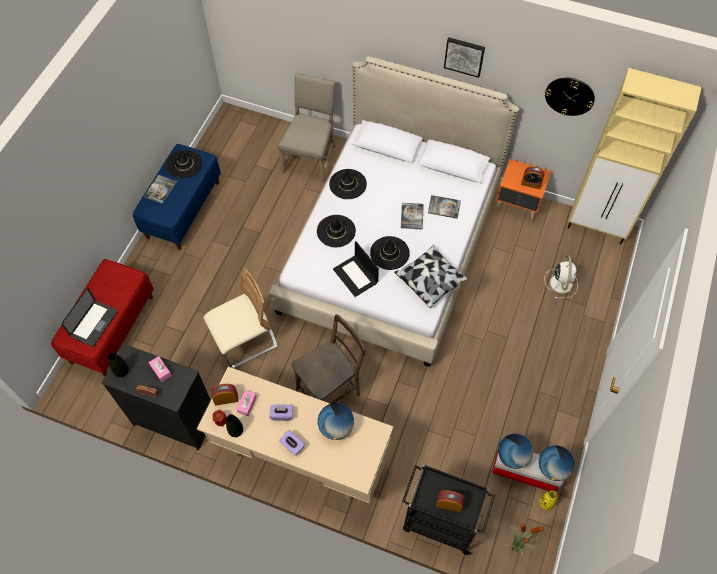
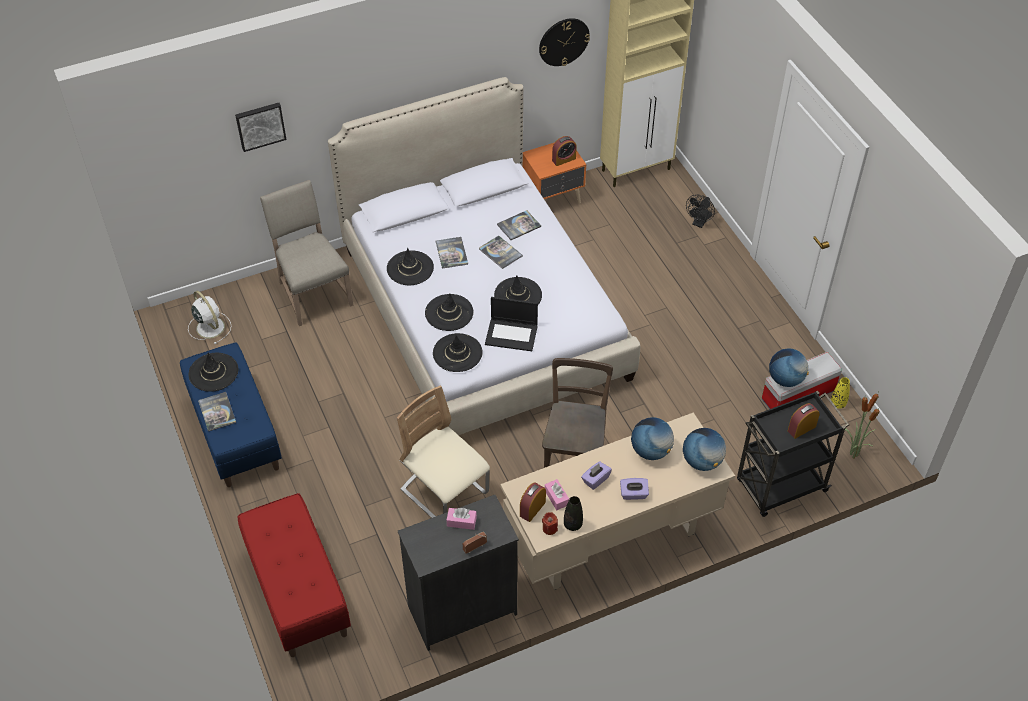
camera: 45 degrees left, 10 degrees down
(94, 324) = (305, 575): laptop -> none
(121, 371) = (425, 552): black vase -> none
(244, 340) = (445, 492): beige chair -> beige chair turned 60 degrees counterclockwise
(311, 261) = (457, 353): none -> black hat
(382, 193) = (451, 253): none -> book
(430, 280) = (578, 290): pillow -> none
(464, 56) = (447, 61): picture -> picture (260, 125)
(552, 468) = (822, 363): globe -> globe (702, 461)
(561, 282) = (658, 233): white fan -> white fan (209, 326)
(597, 297) = (699, 223): none -> black fan

